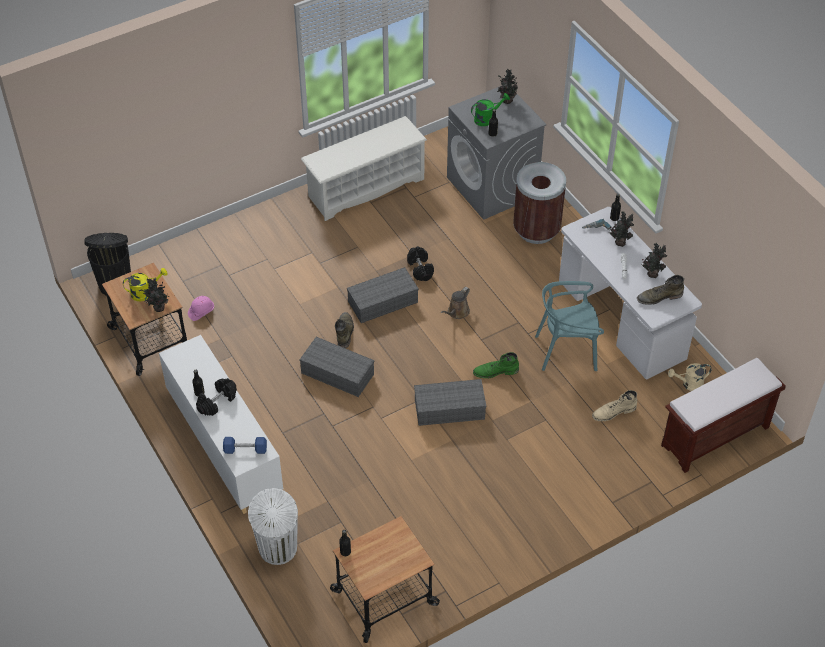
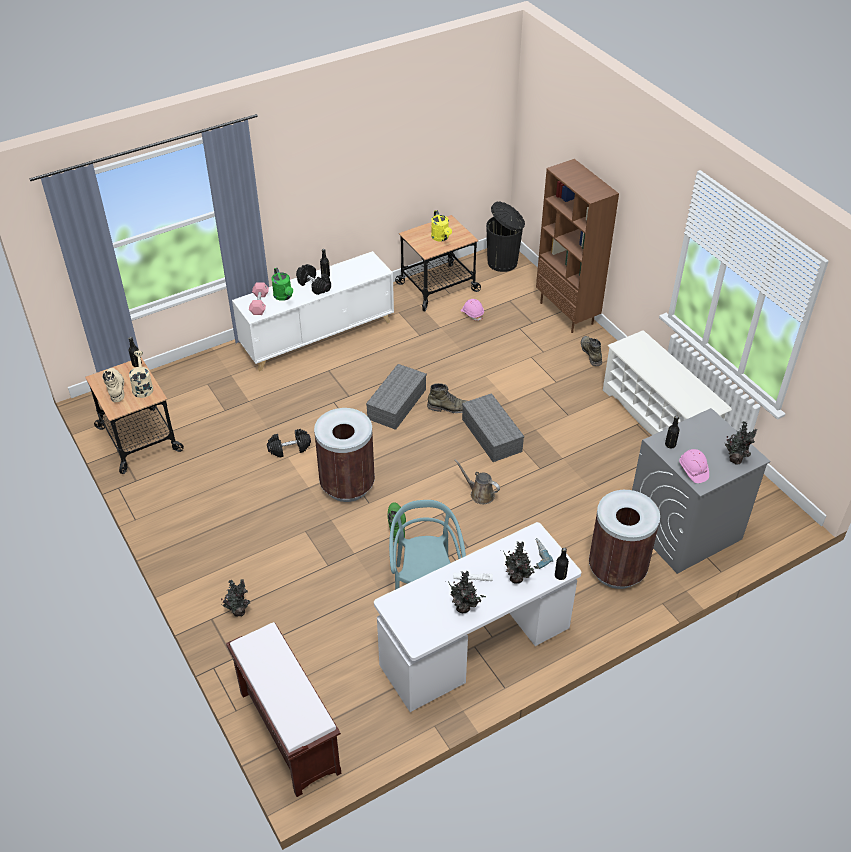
camera: 90 degrees right, 5 degrees down
(158, 308) = (422, 246): potted plant -> potted plant (238, 611)
(209, 237) = (567, 313): none -> brown bookcase
(245, 449) = (259, 304): blue dumbbell -> pink dumbbell
(278, 549) = (204, 372): white trash can -> none
(420, 269) = (541, 464): black dumbbell -> black dumbbell (289, 449)
(448, 410) = (347, 485): grey storage box -> brown trash can
(487, 118) = (697, 440): green watering can -> green watering can (284, 296)
(520, 124) = (693, 470): none -> pink hard hat
(613, 412) = (334, 629): beige boot -> beige boot (115, 387)
(659, 297) = (424, 612): green boot -> green boot (591, 353)
(689, 384) = (371, 712): beige watering can -> beige watering can (142, 387)

